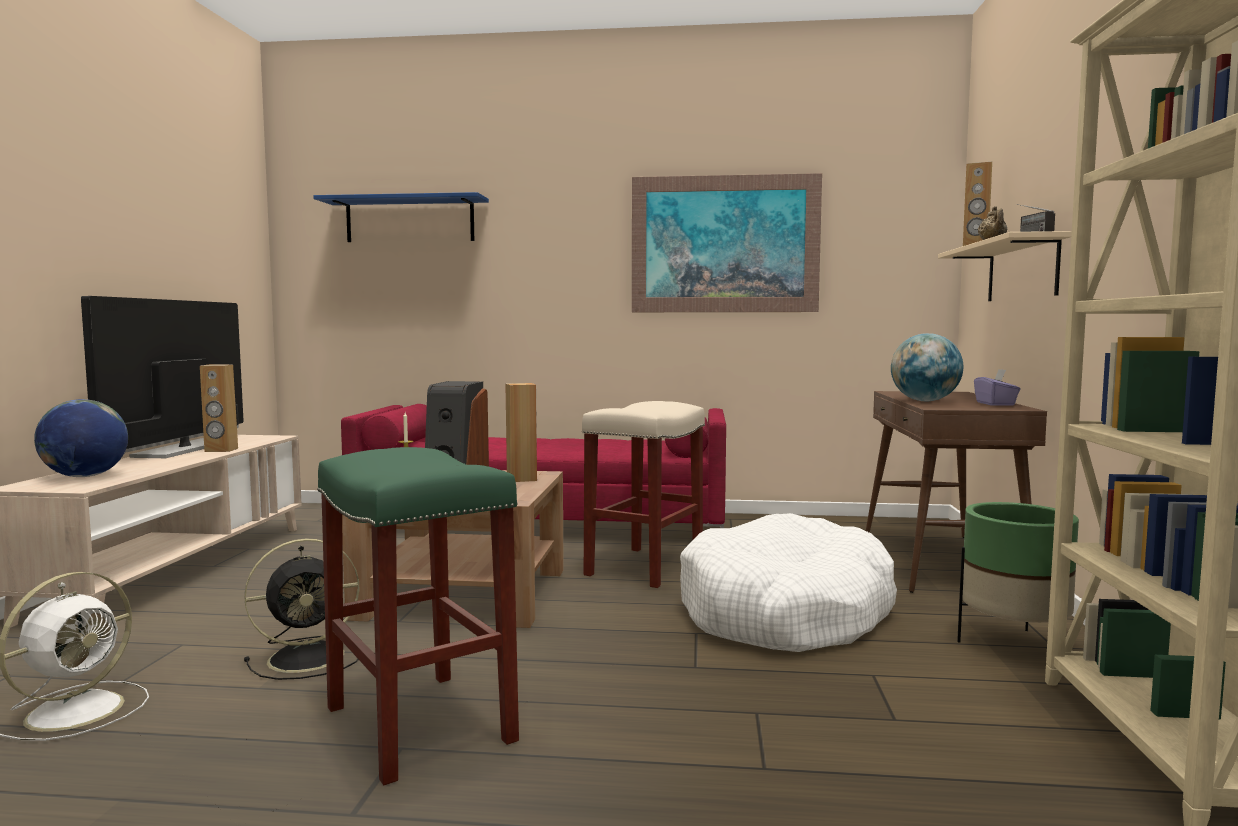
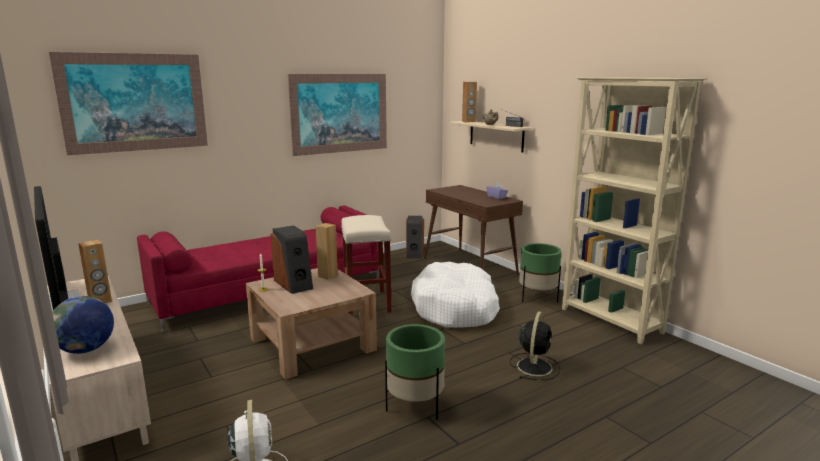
camera: 40 degrees left, 10 degrees up
(310, 657) = (310, 402): black fan -> black fan (534, 366)
(410, 220) = (135, 102): blue shelf -> picture
(416, 723) = (415, 406): green stool -> green planter
(859, 526) = (414, 253): none -> speaker
(924, 401) = (469, 198): globe -> none

